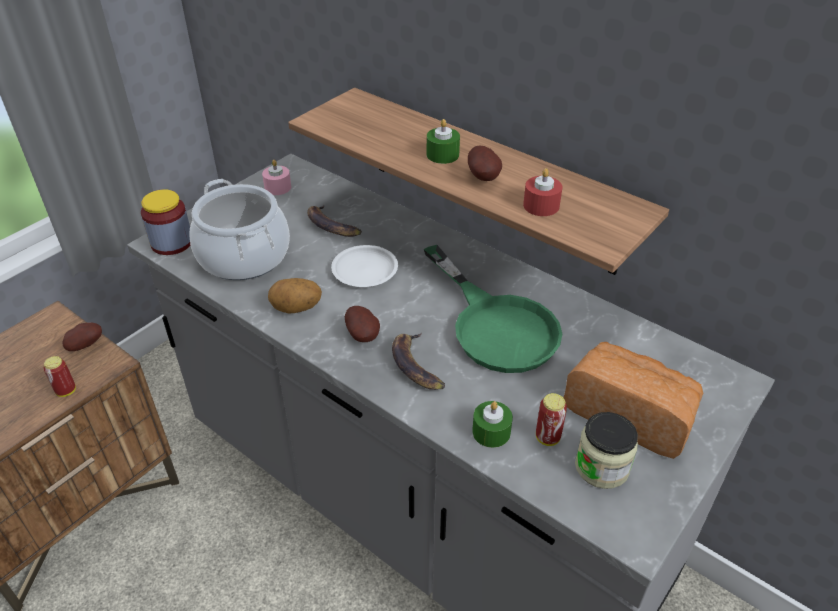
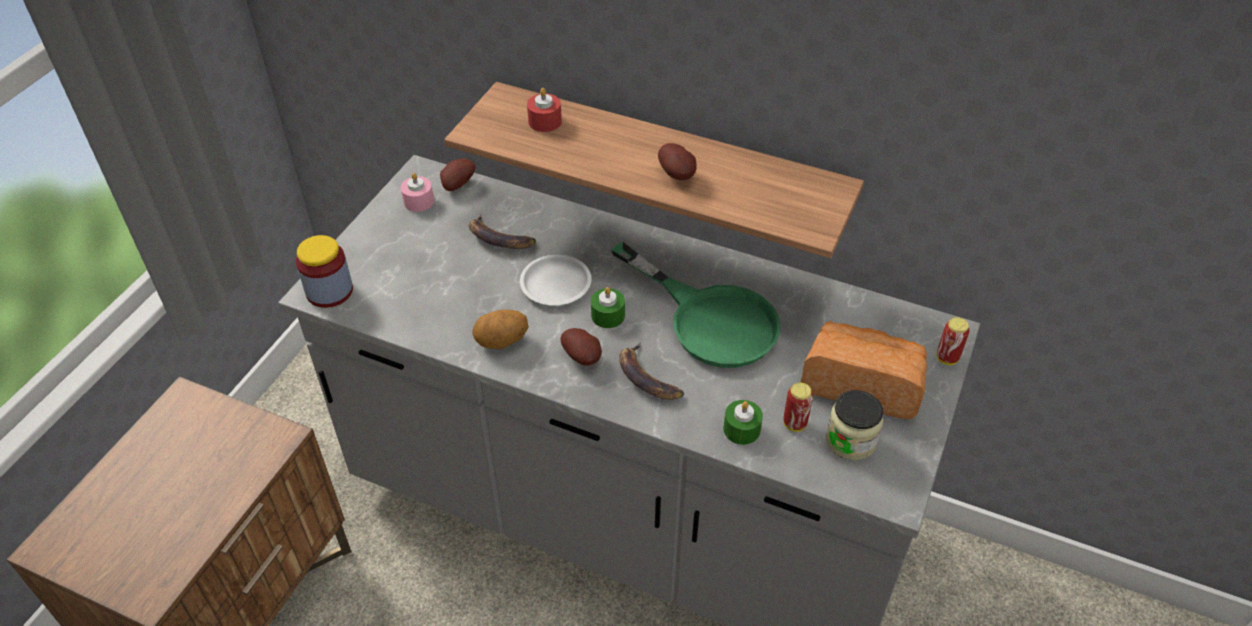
camera: 15 degrees left, 5 degrees up
(66, 391) = (244, 478): can -> can (947, 358)
(86, 345) = (241, 422): potato -> potato (457, 185)
(244, 256) = (419, 292): cooking pot -> none
(442, 155) = (626, 154): green candle -> green candle (608, 315)
(541, 205) = (744, 198): red candle -> red candle (545, 121)

